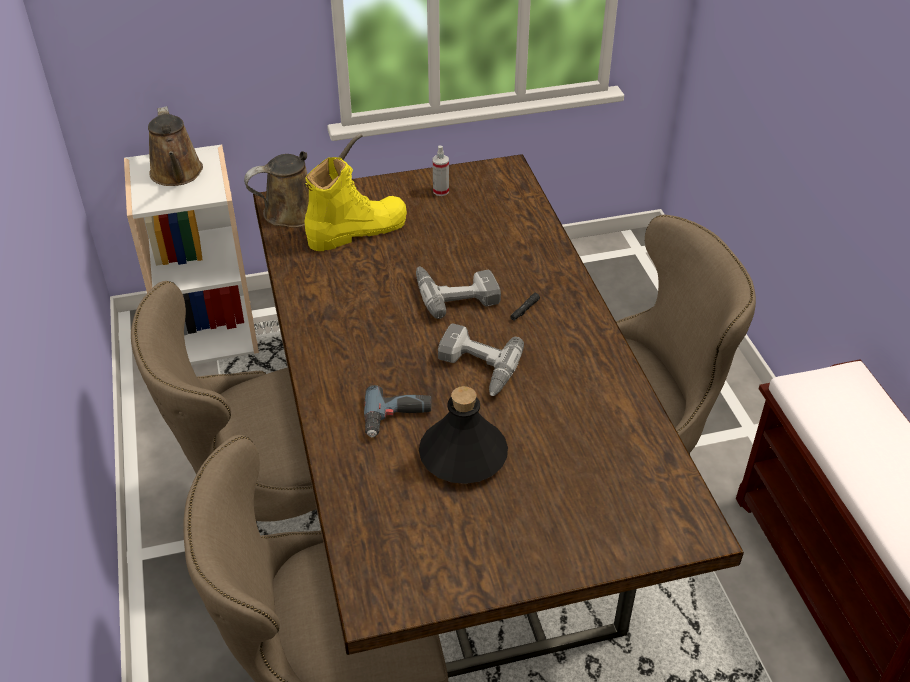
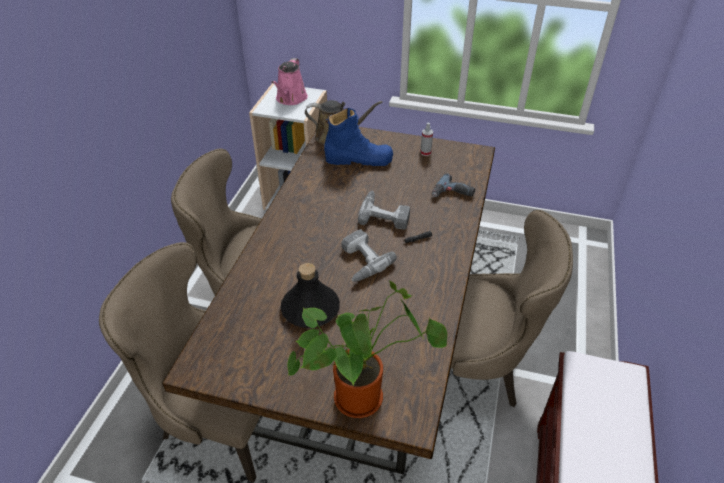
camera: 30 degrees right, 0 degrees up
(177, 174) = (290, 99): brown watering can -> pink watering can
(357, 231) = (359, 159): yellow boot -> blue boot
(397, 418) = (292, 272): power drill -> power drill (452, 194)
(616, 529) = (362, 395): none -> potted plant

